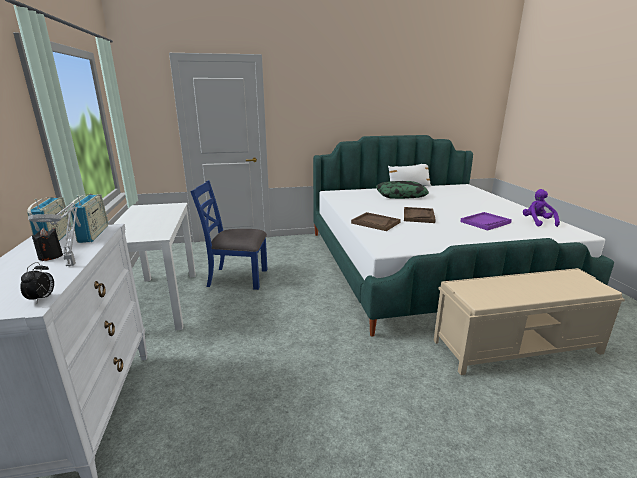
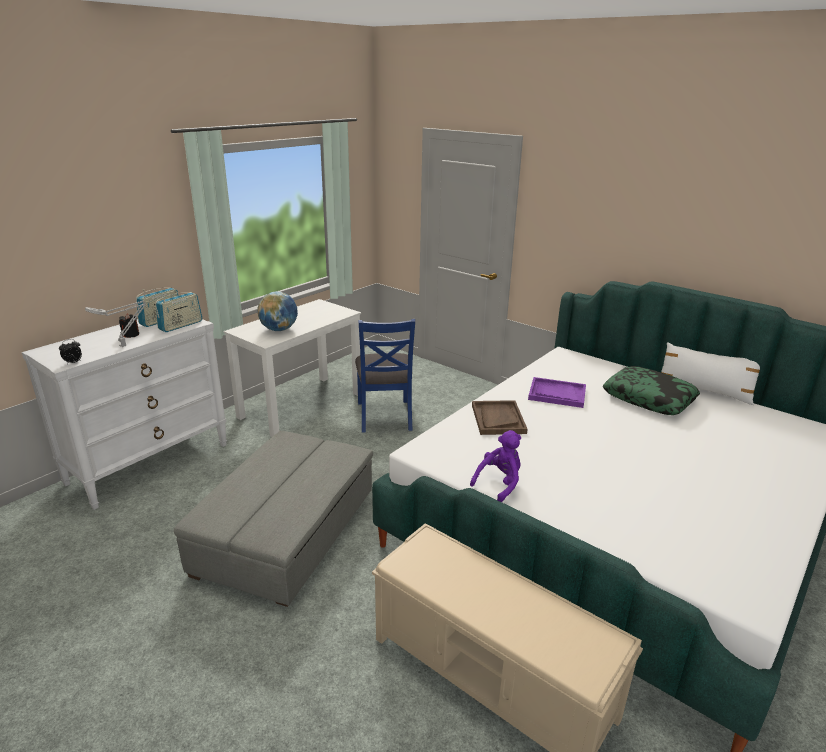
camera: 50 degrees right, 5 degrees up
(149, 227) = (279, 329): none -> globe
(237, 278) = (385, 415): blue chair -> blue chair turned 150 degrees counterclockwise
(310, 370) = (286, 532): none -> grey ottoman
(418, 216) = (576, 438): brown tray -> none
(485, 222) = (644, 497): purple tray -> purple tray (557, 394)
(537, 222) = (739, 547): purple plush toy -> purple plush toy (499, 483)

